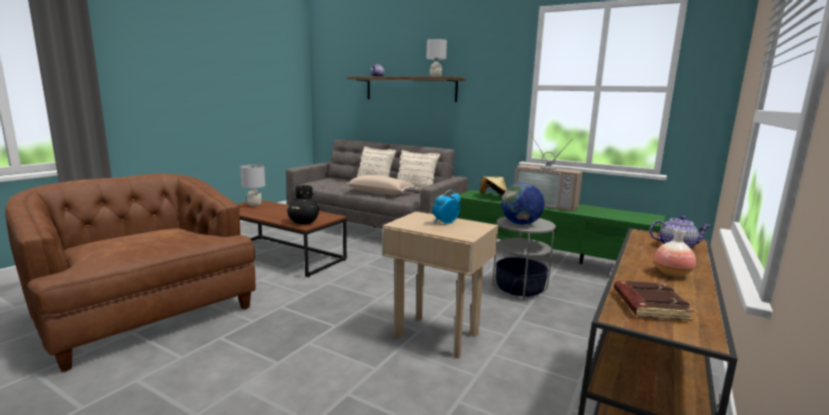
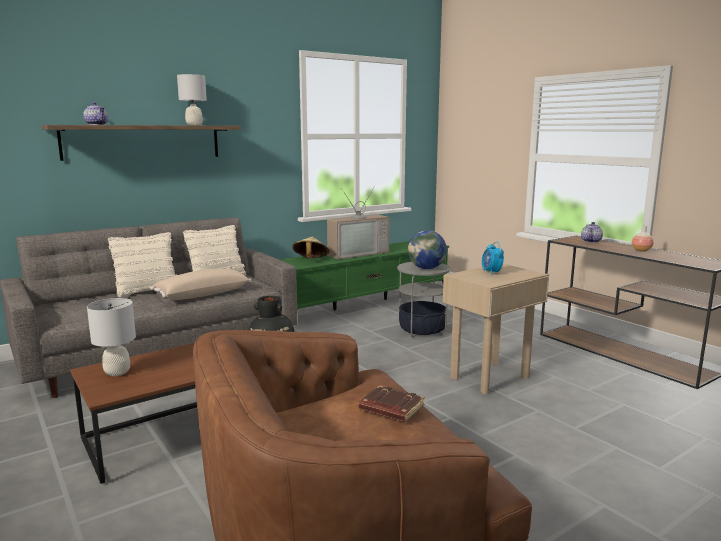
camera: 65 degrees left, 0 degrees up
(648, 305) = (690, 261): brown book -> brown book (390, 408)

